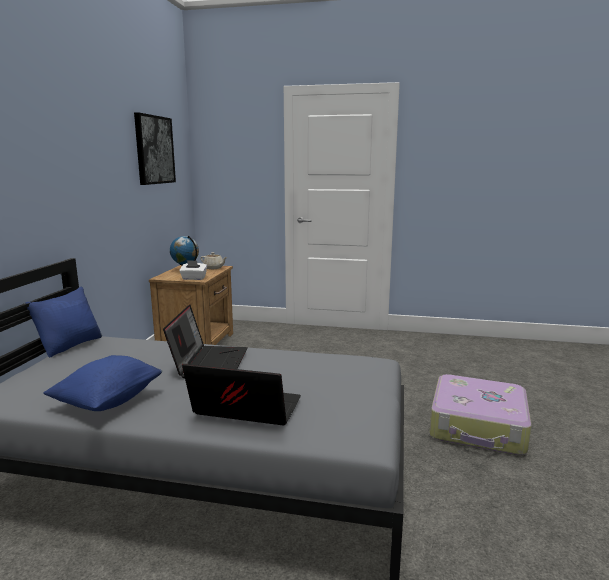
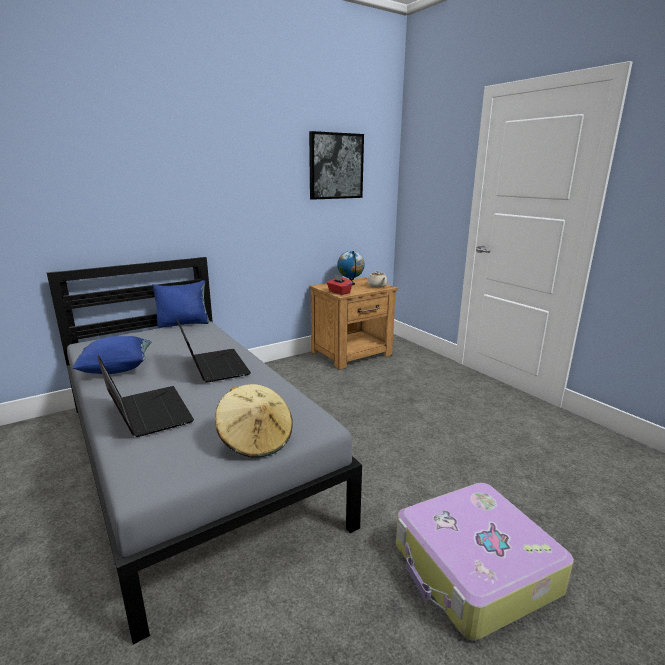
camera: 45 degrees right, 5 degrees up
(193, 278) = (339, 292): white tissue box -> red tissue box
(209, 362) = (213, 366): laptop -> laptop turned 75 degrees counterclockwise
(366, 386) = (256, 440): none -> beige hat

